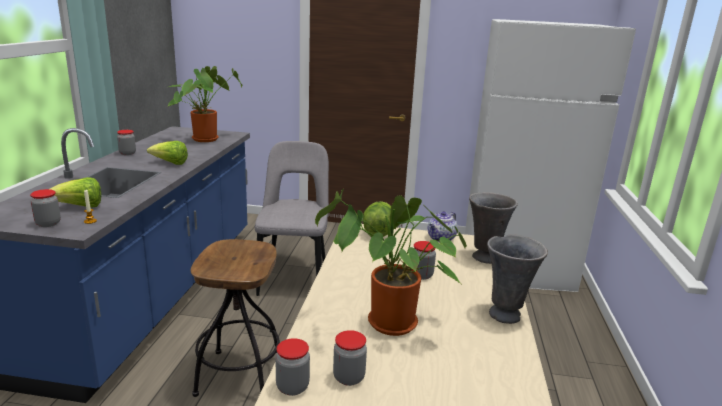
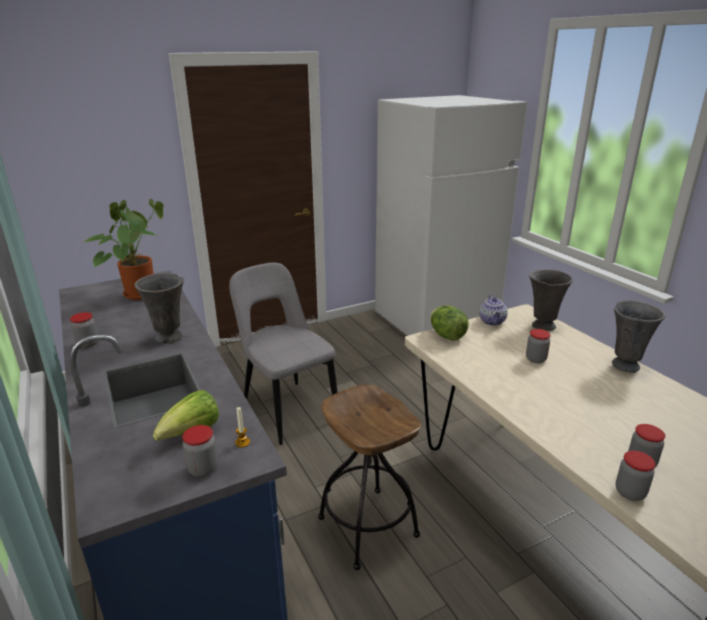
camera: 35 degrees left, 5 degrees up
(170, 163) = (169, 338): lettuce -> grey vase
(387, 325) = (589, 410): potted plant -> none

